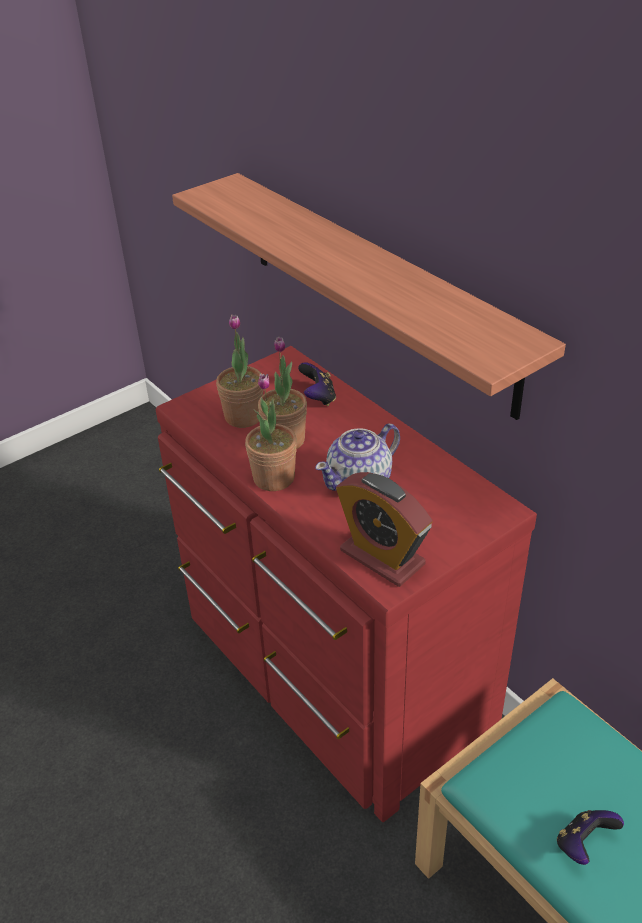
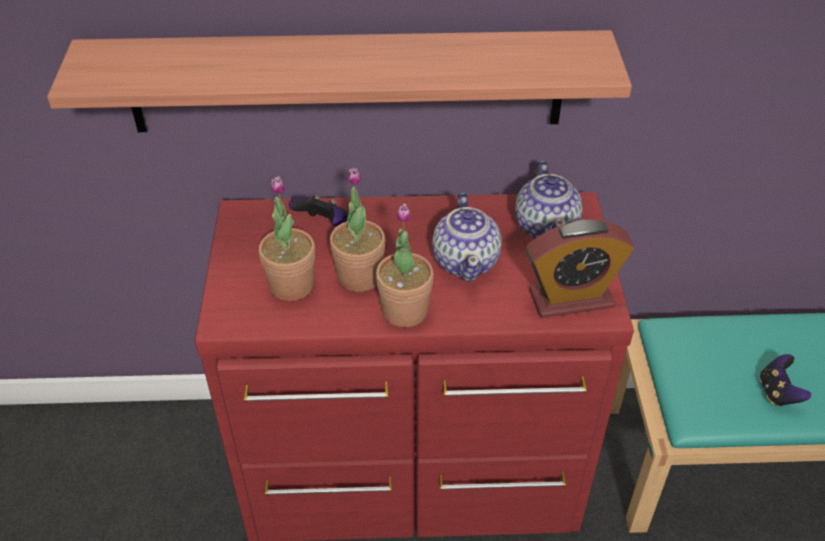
camera: 55 degrees left, 5 degrees up
(452, 504) = (546, 226): none -> teapot

